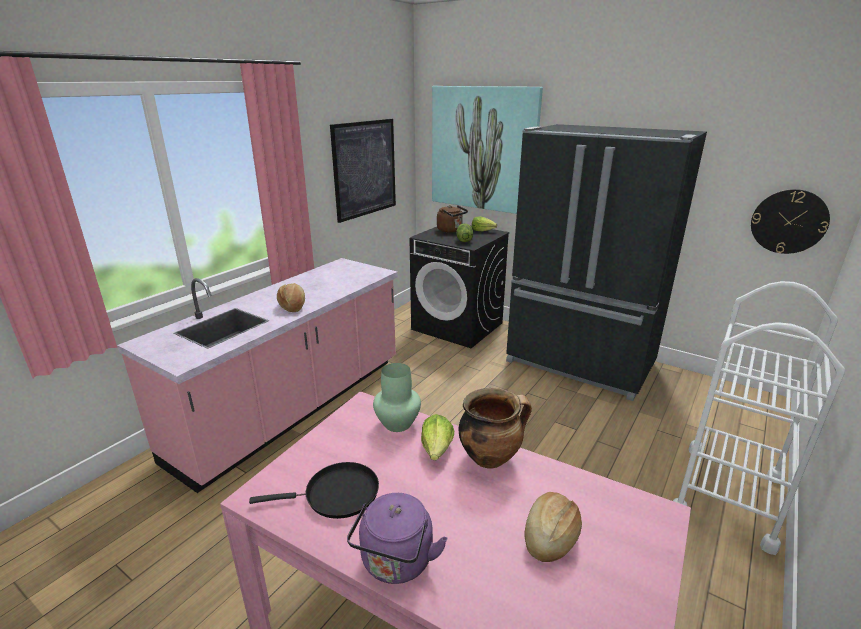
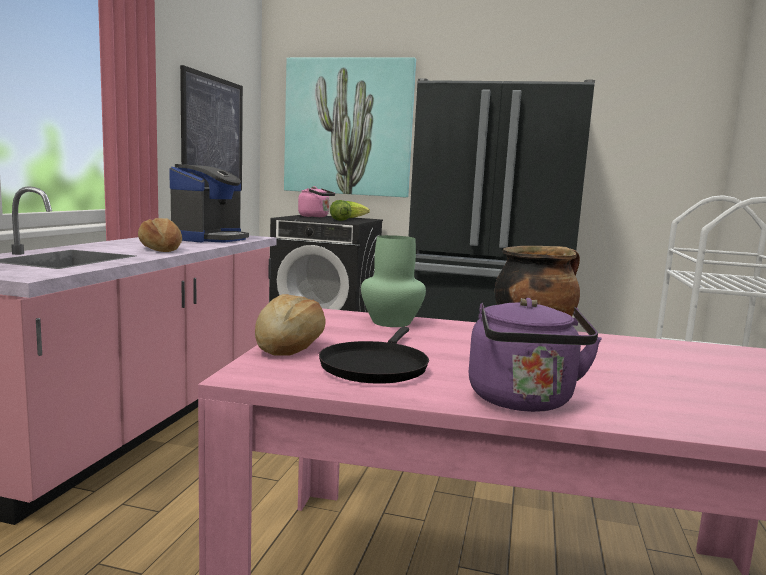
camera: 20 degrees left, 15 degrees down
(337, 494) = (375, 366): black frying pan -> black frying pan turned 135 degrees clockwise
(342, 278) = (209, 238): none -> coffee machine
(437, 449) = (463, 334): lettuce -> none
(451, 230) = (315, 217): brown kettle -> pink kettle
(550, 536) = (670, 371): bread -> bread (289, 346)
(788, 221) = (668, 182): wall clock -> none

